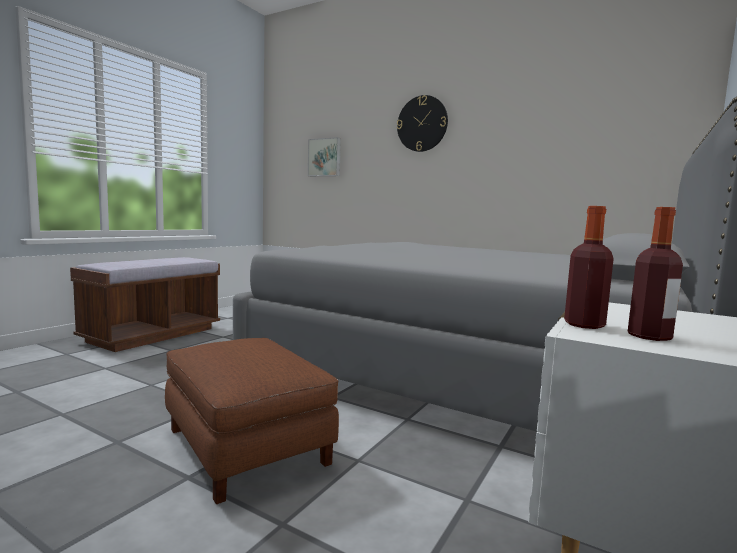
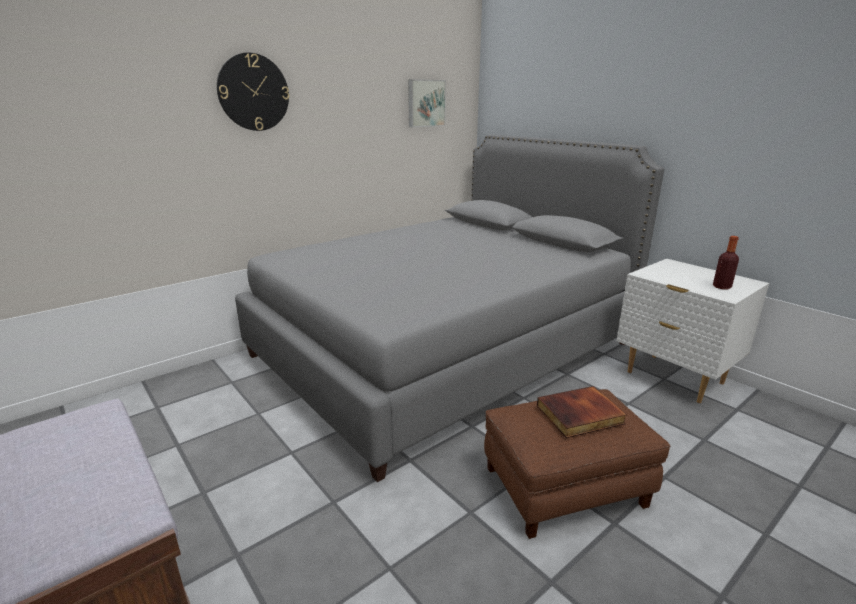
camera: 70 degrees left, 15 degrees up
(246, 352) = (580, 416): none -> book
(325, 157) = (76, 142): picture -> picture (425, 103)
(584, 325) = (706, 291): bottle -> none

